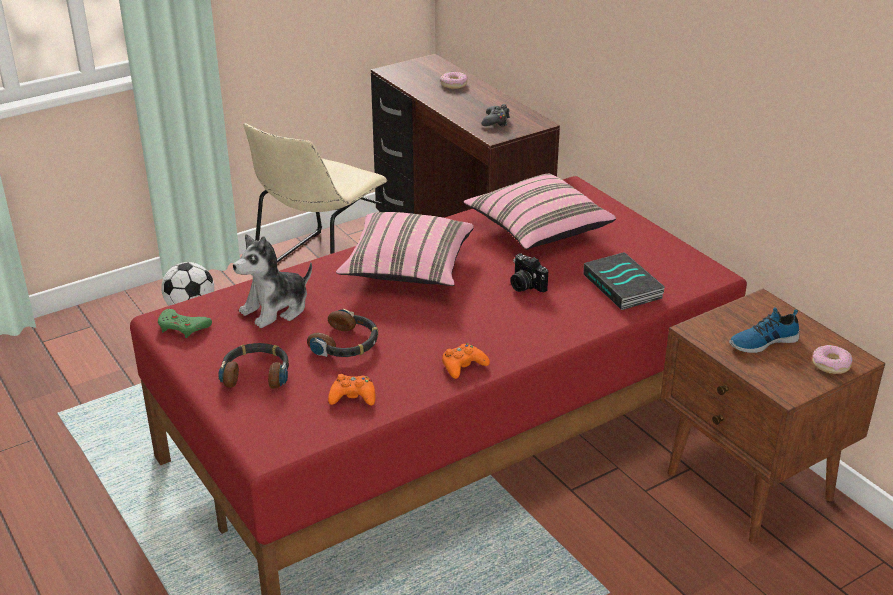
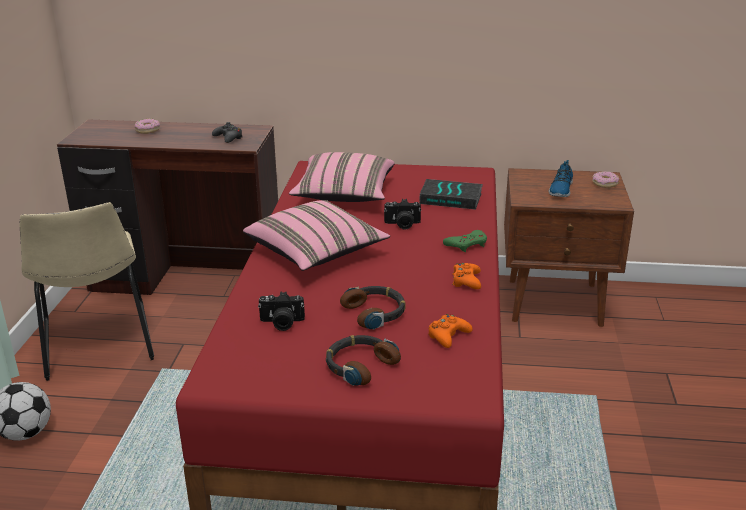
camera: 50 degrees left, 5 degrees down
(183, 327) = (238, 376): green game controller -> green game controller (467, 244)
(276, 309) = (281, 323): plush toy -> camera

